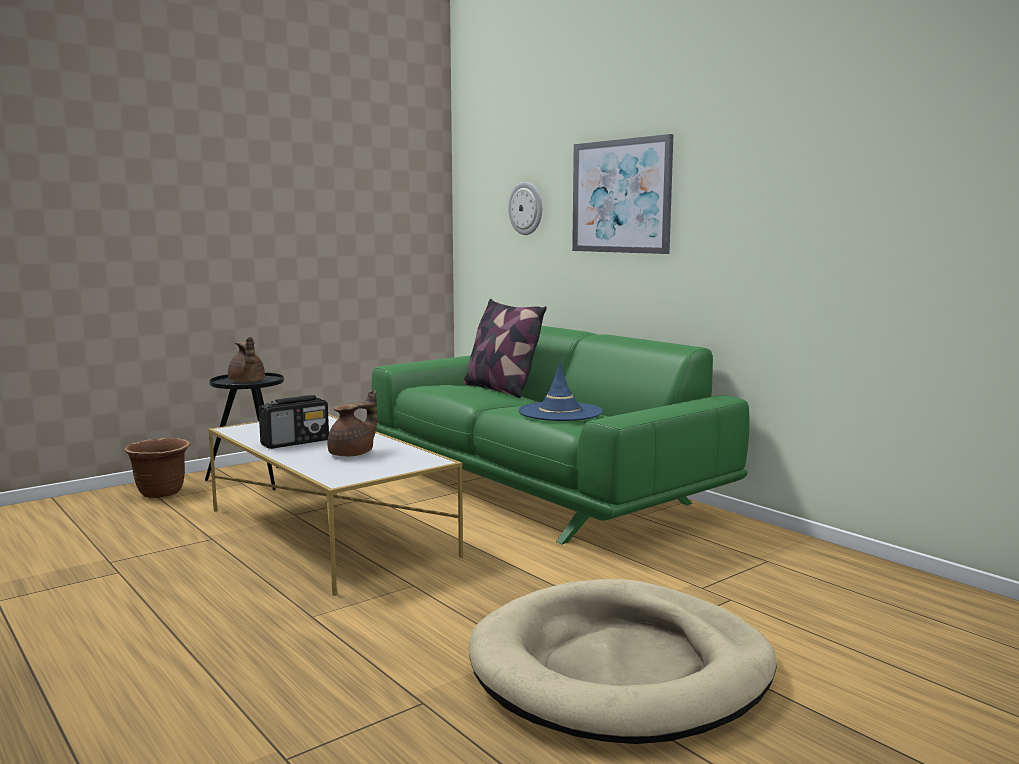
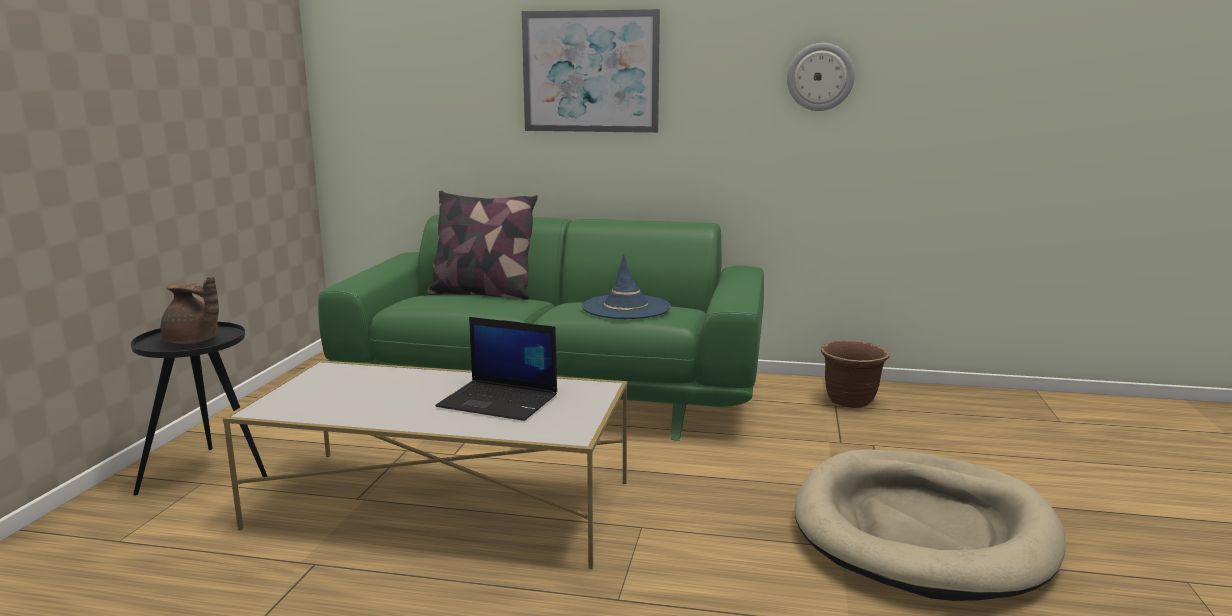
camera: 40 degrees left, 5 degrees up
(161, 493) = (98, 532): brown planter -> brown planter (850, 401)
(296, 442) = (397, 405): radio -> none
(353, 454) = (500, 401): brown teapot -> laptop
(526, 208) = (444, 82): wall clock -> wall clock (820, 77)

